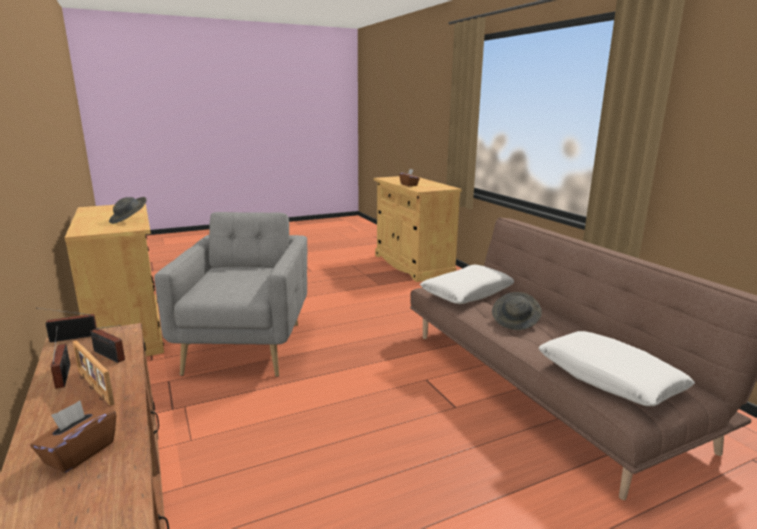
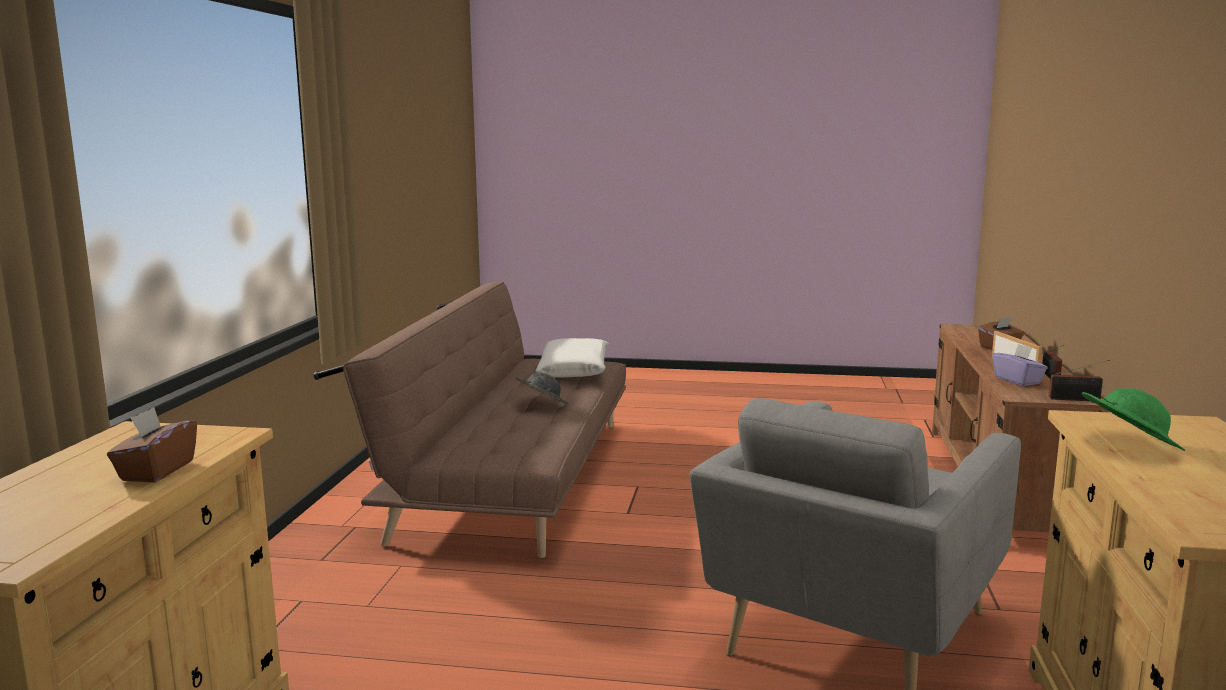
camera: 145 degrees left, 5 degrees down
(110, 356) = (1018, 380): radio -> purple tissue box
(129, 220) = (1127, 445): grey hat -> green hat
(467, 293) = (509, 441): white pillow -> none

